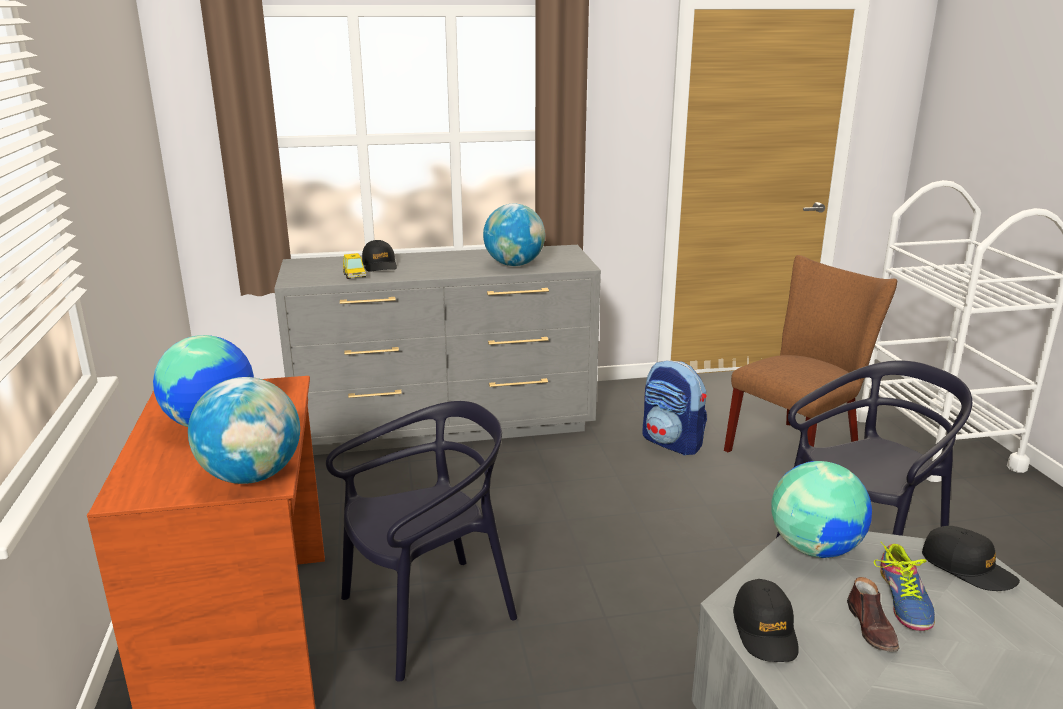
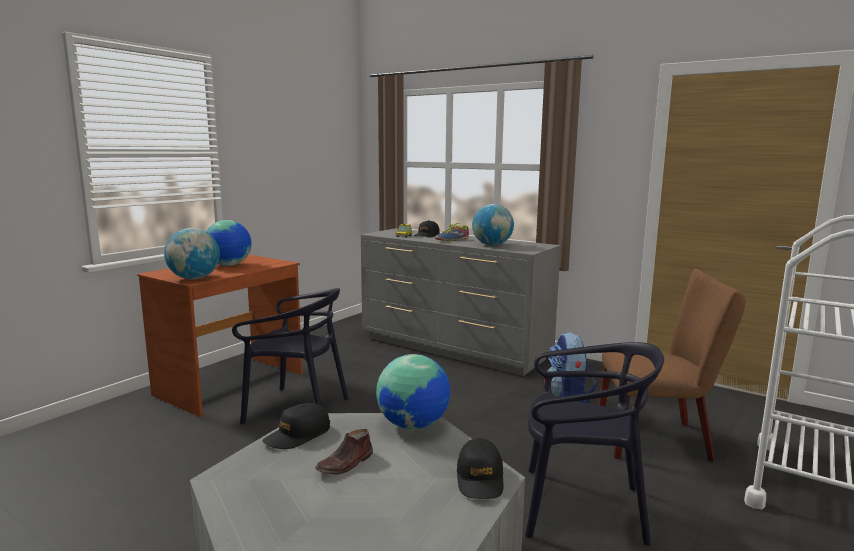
camera: 45 degrees right, 10 degrees down
(904, 600) = (397, 466): shoe -> shoe (452, 240)

